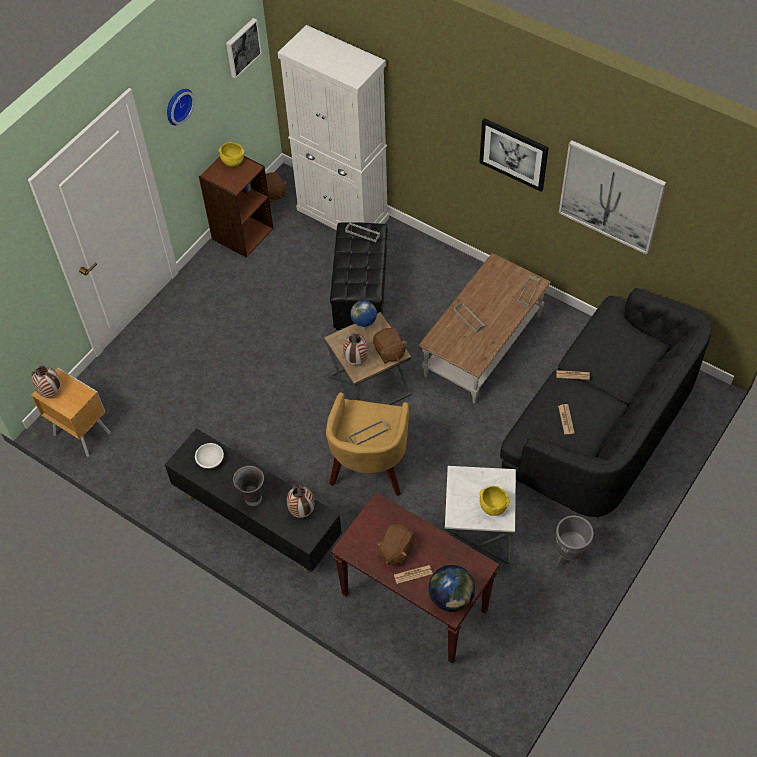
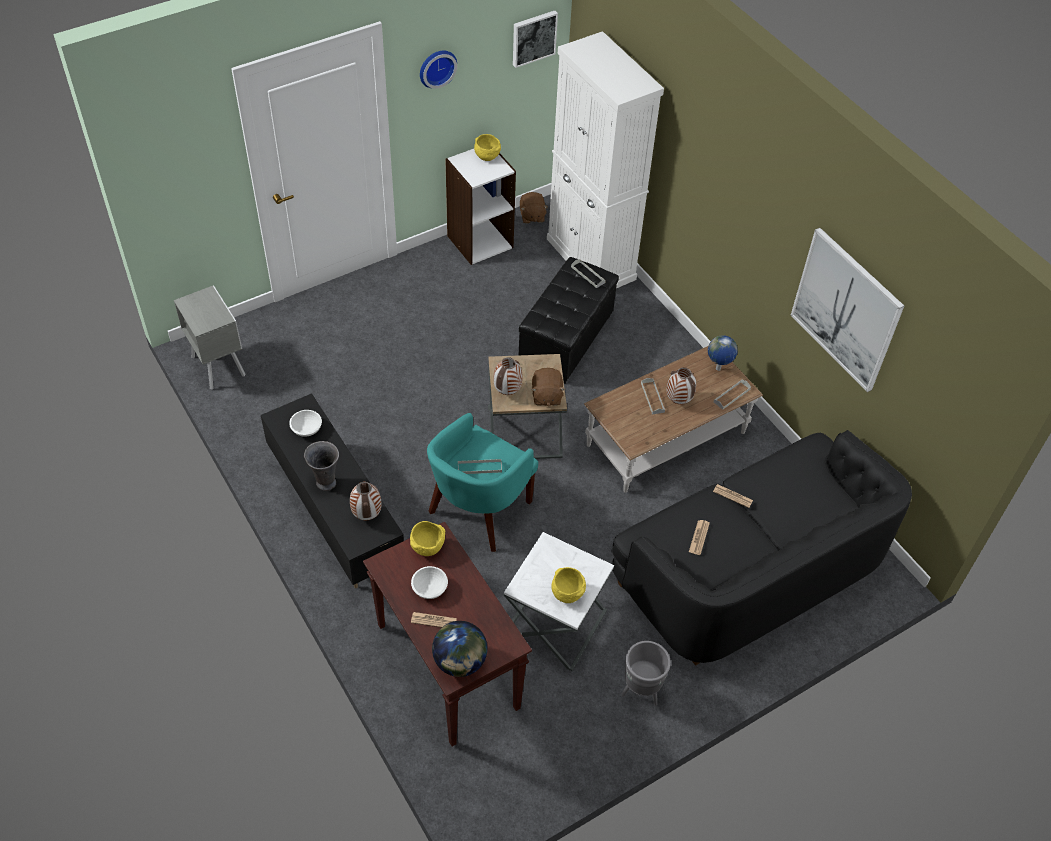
camera: 20 degrees right, 5 degrees down
(51, 392) = (193, 305): vase -> vase (679, 401)
(81, 433) = (218, 365): brown nightstand -> grey nightstand
(242, 233) = (479, 241): brown bookcase -> white bookcase
(364, 329) = (534, 364): globe -> globe (718, 369)
(369, 467) = (479, 511): yellow armchair -> turquoise armchair
(374, 517) = (427, 546): none -> yellow bowl
(396, 550) = (430, 588): brown plush toy -> white bowl
(514, 154) = (762, 231): picture -> none

